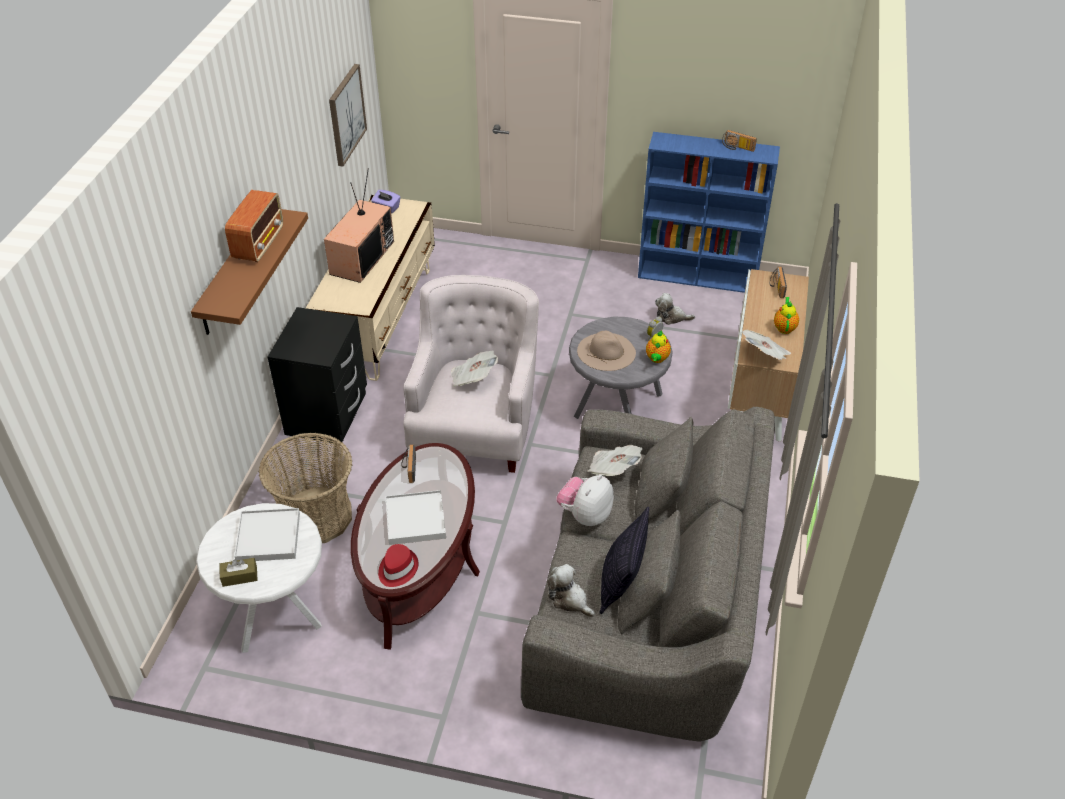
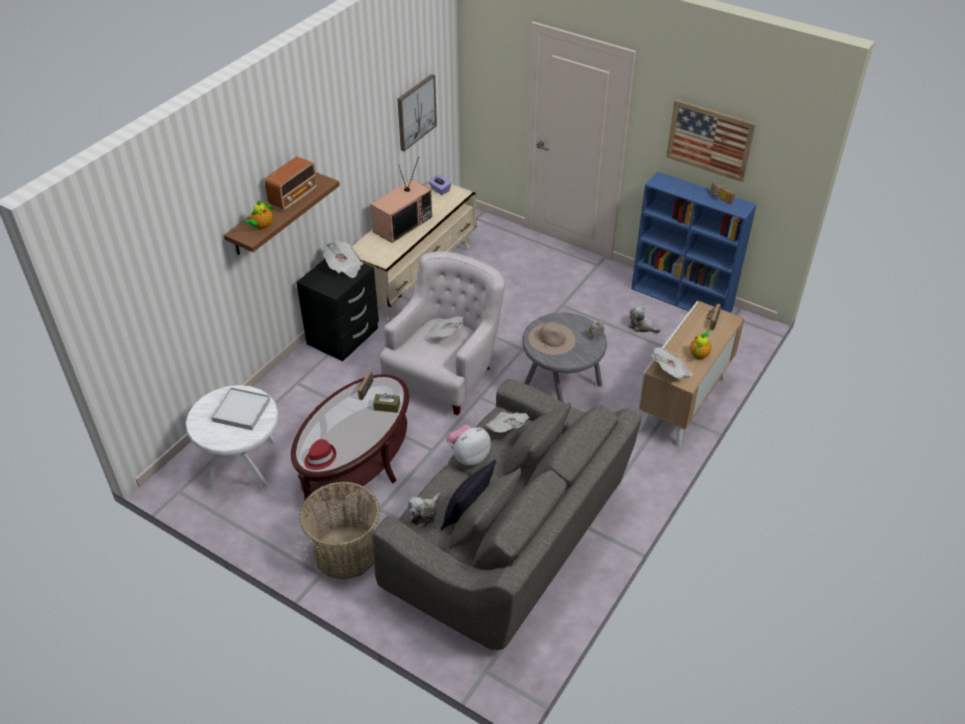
camera: 20 degrees right, 0 degrees up
(239, 576) = (210, 432): brown tissue box -> brown tissue box (387, 406)
(315, 516) = (300, 408): basket -> basket (345, 552)
(320, 325) = (344, 267): none -> newspaper
(415, 519) = (350, 426): white tray -> none
(569, 599) = (424, 513): plush toy -> plush toy turned 120 degrees counterclockwise
(656, 359) = (588, 354): teapot -> teapot (261, 226)
(715, 81) = (710, 140): none -> picture

